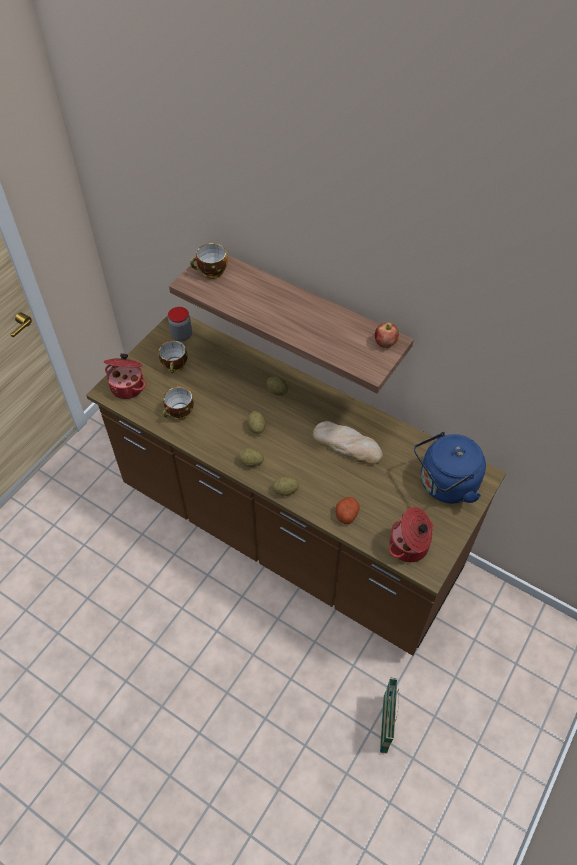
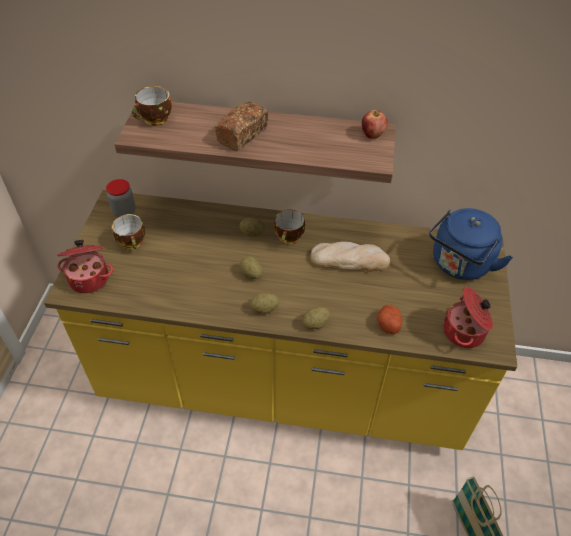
camera: 25 degrees left, 5 degrees down
(179, 413) = (161, 286): cup -> cup (289, 238)
(274, 308) = (242, 134): none -> bread
(288, 531) = (283, 382): brown counter -> yellow counter

